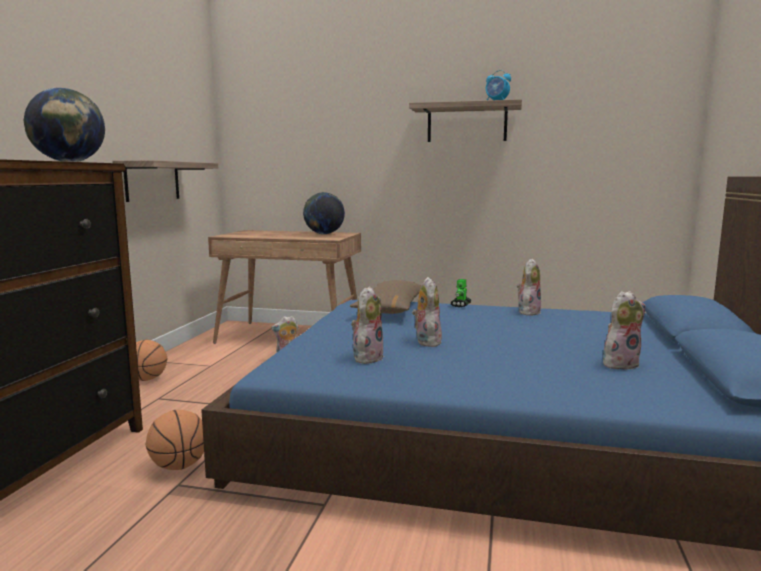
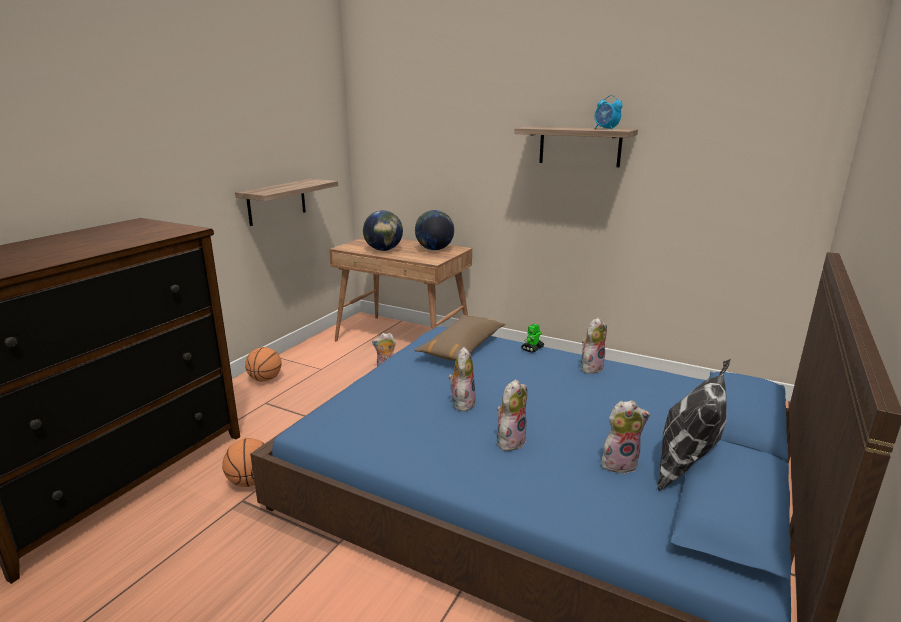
camera: 15 degrees right, 10 degrees up
(69, 162) = (169, 228): globe -> globe (383, 250)
(367, 357) = (395, 419): plush toy -> plush toy (510, 440)
(680, 360) = (686, 466): none -> pillow

